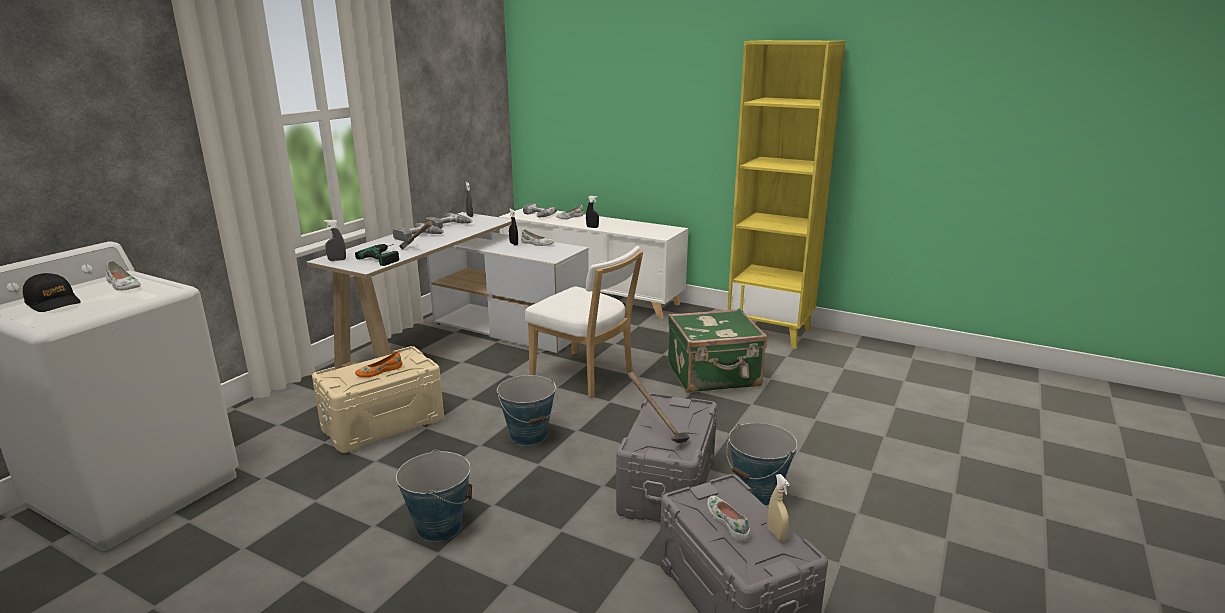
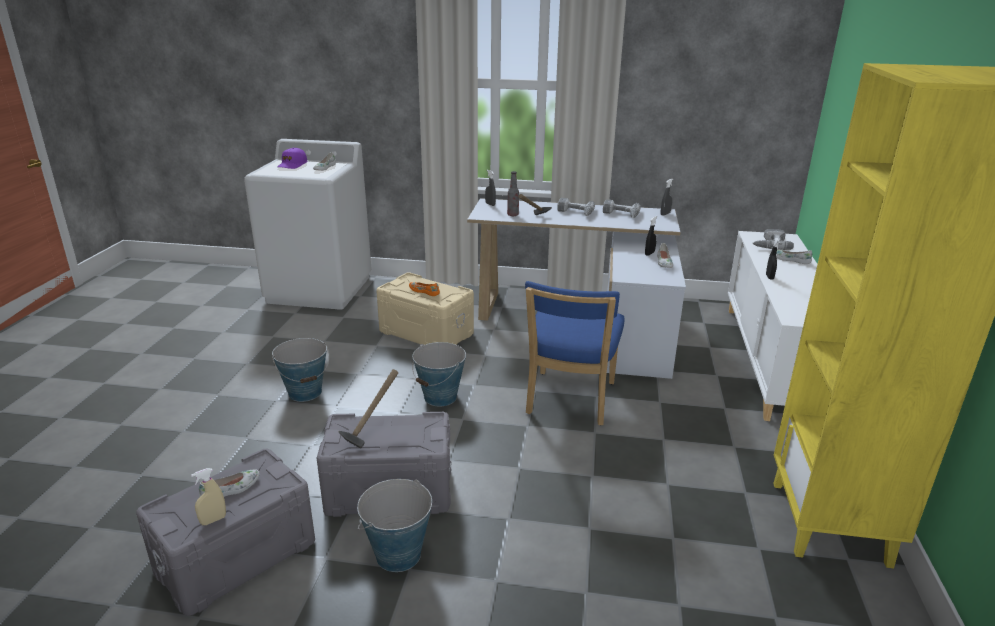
camera: 70 degrees right, 5 degrees up
(53, 302) = (292, 165): black cap -> purple cap
(387, 256) = (512, 215): power drill -> bottle
(586, 376) = (569, 401): white chair -> blue chair
(714, 376) = (639, 487): green suitcase -> none

